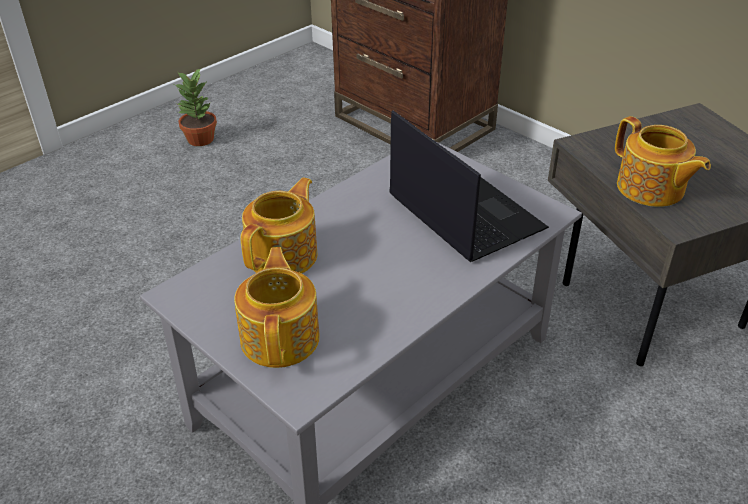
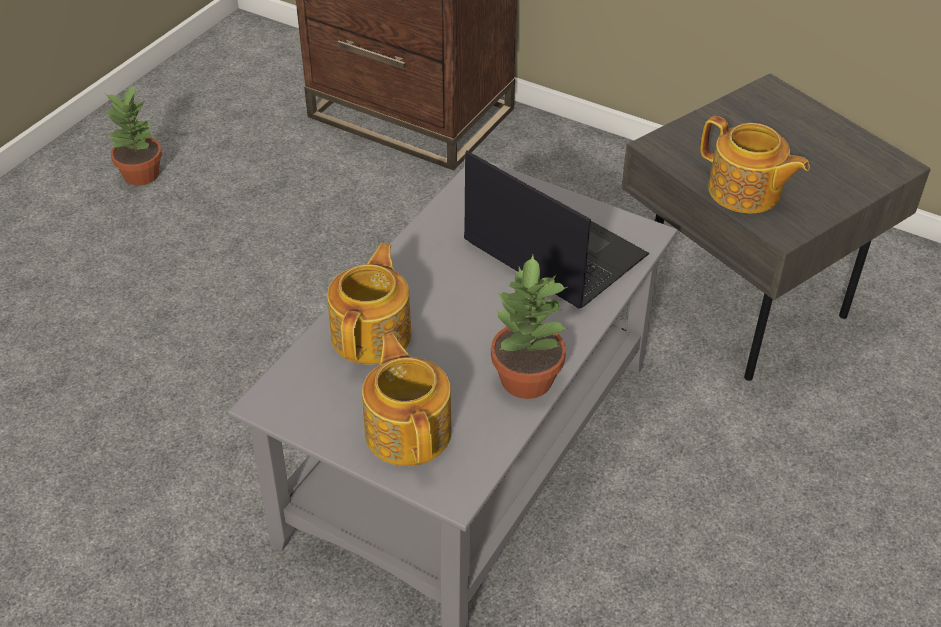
camera: 15 degrees left, 5 degrees up
(401, 313) = (525, 380): none -> potted plant

